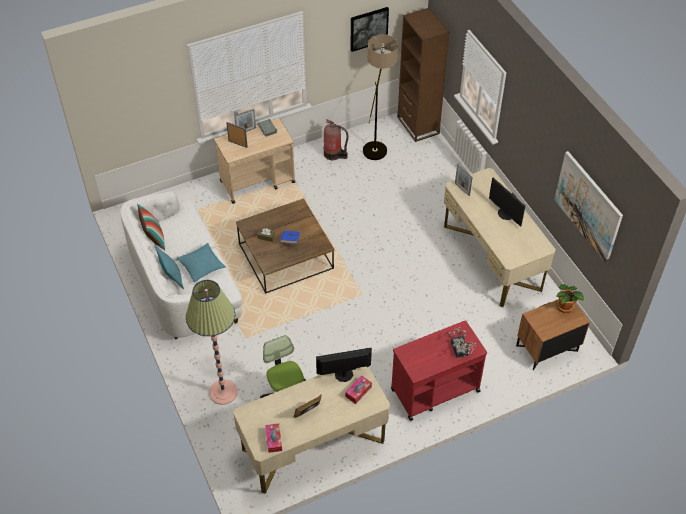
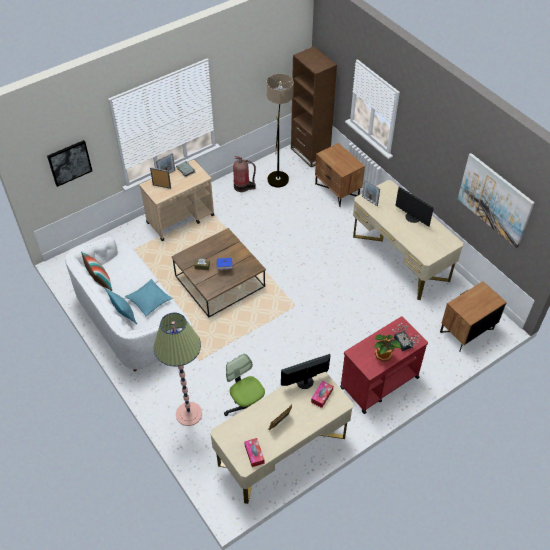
camera: 10 degrees left, 0 degrees up
(368, 28) = (264, 70): picture -> picture (69, 162)
(439, 171) = (337, 190): none -> brown nightstand
(565, 307) = (482, 292): potted plant -> potted plant (383, 355)

